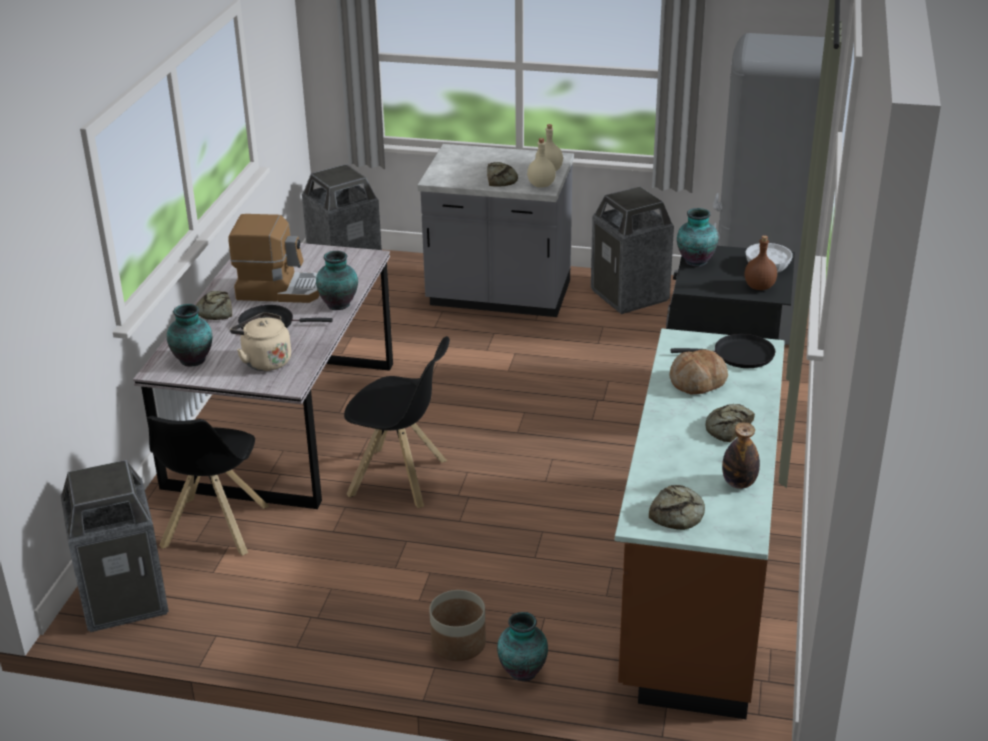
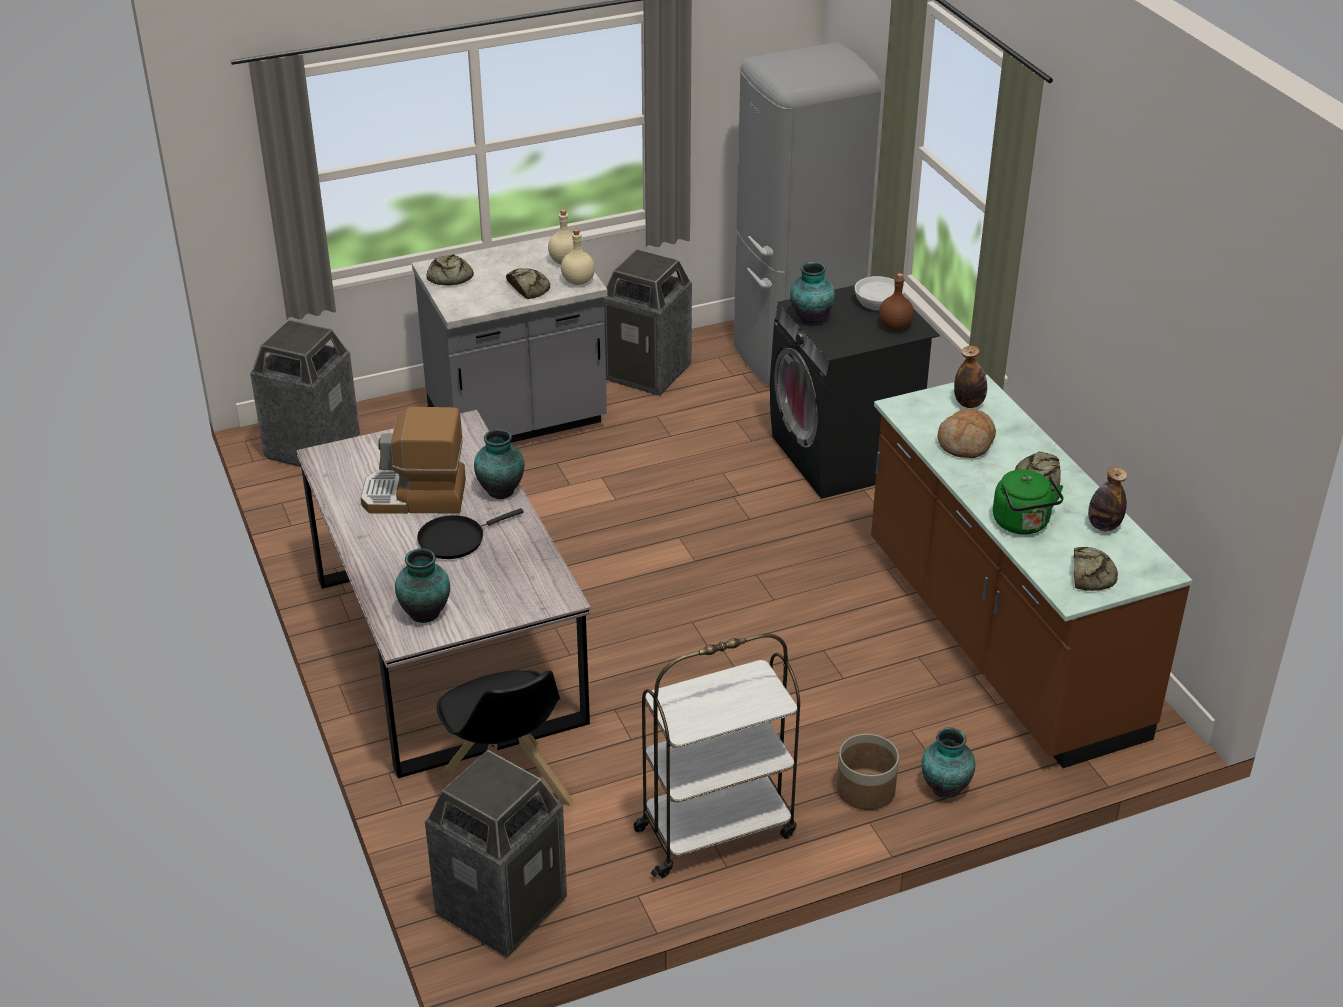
camera: 35 degrees left, 5 degrees up
(215, 311) = (376, 549): bread -> bread (448, 277)
(264, 361) = (503, 583): beige kettle -> none
(279, 289) = (415, 497): coffee machine -> coffee machine turned 150 degrees counterclockwise
(317, 620) = (717, 833): none -> white cart
(400, 478) = (636, 656): black chair -> none
(668, 455) = (1023, 524): none -> green kettle
(739, 355) = (969, 403): black frying pan -> bottle

